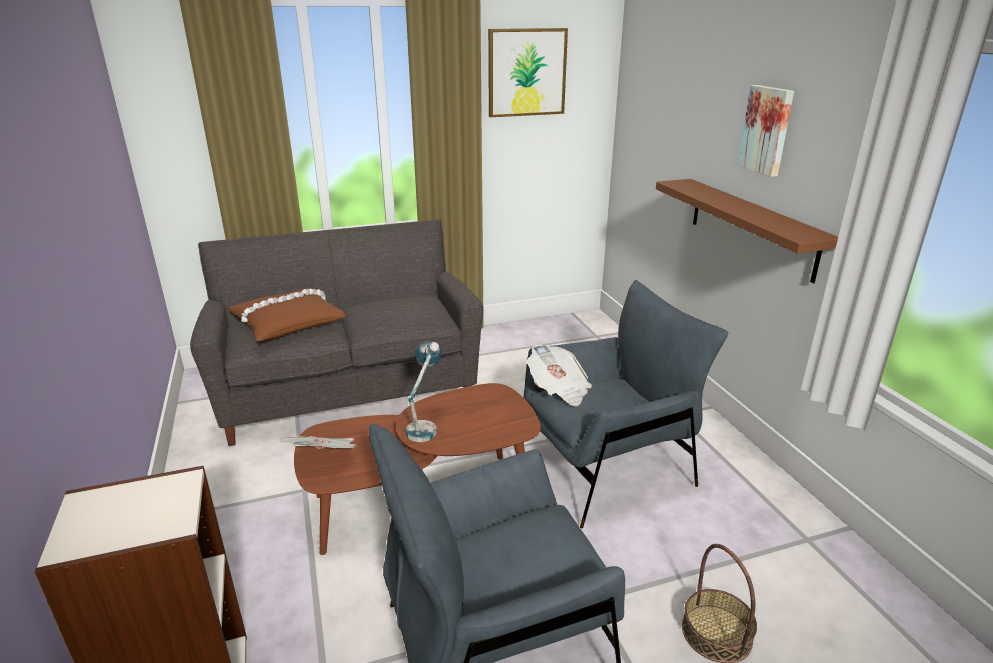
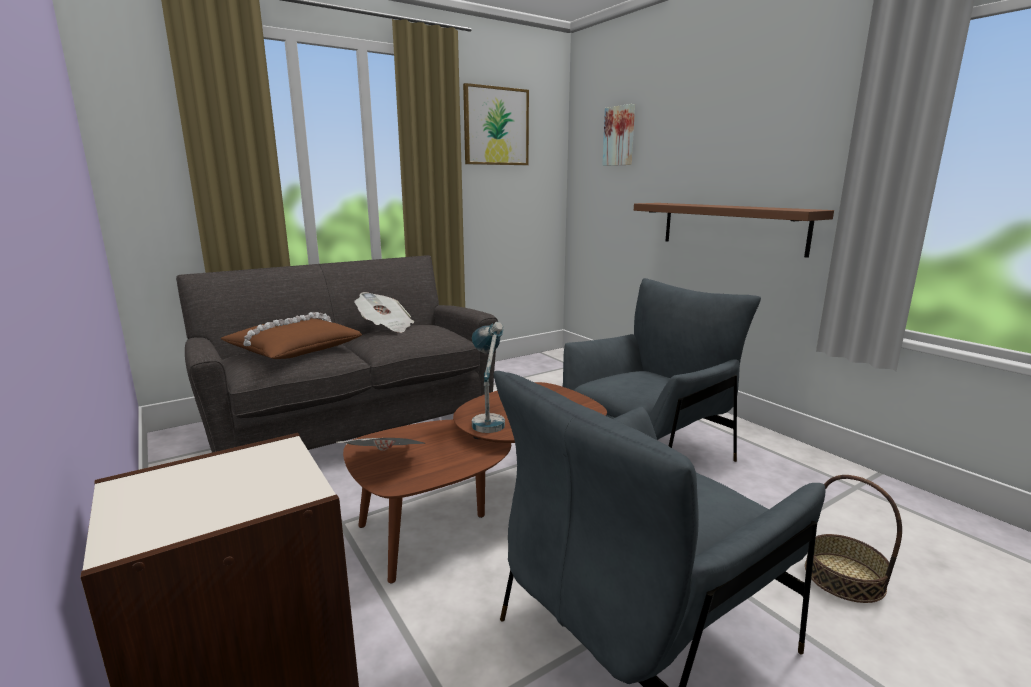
camera: 15 degrees left, 10 degrees down
(559, 389) = (602, 378): newspaper -> newspaper (386, 327)
(767, 130) = (739, 140): picture -> picture (620, 136)

